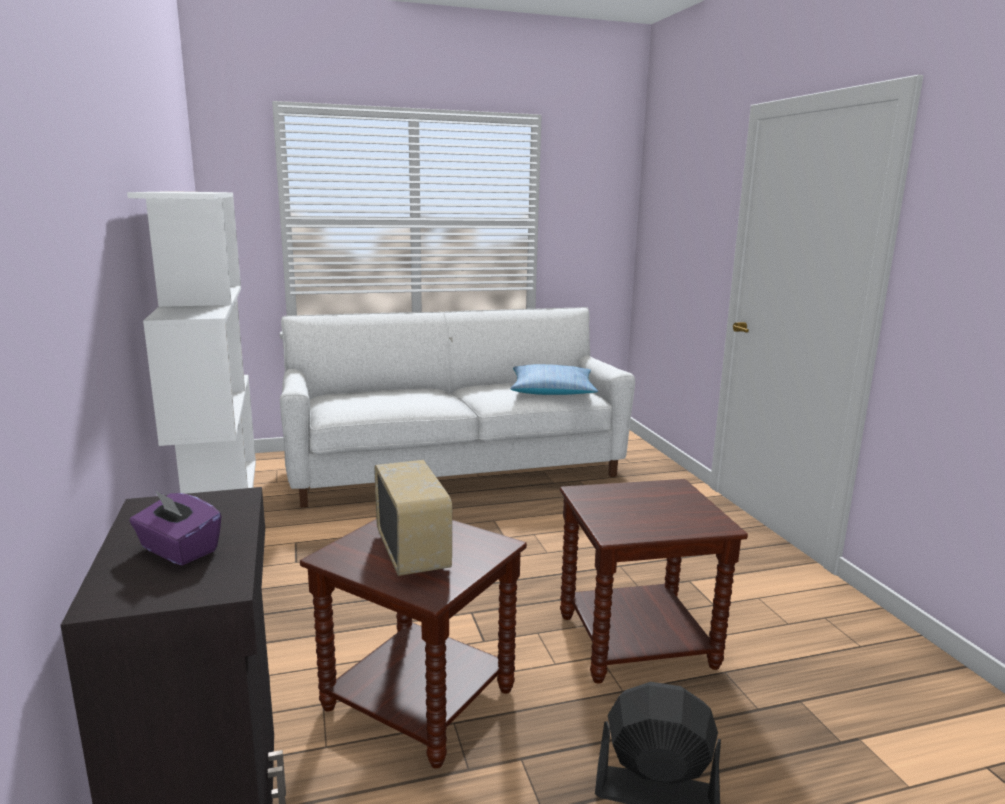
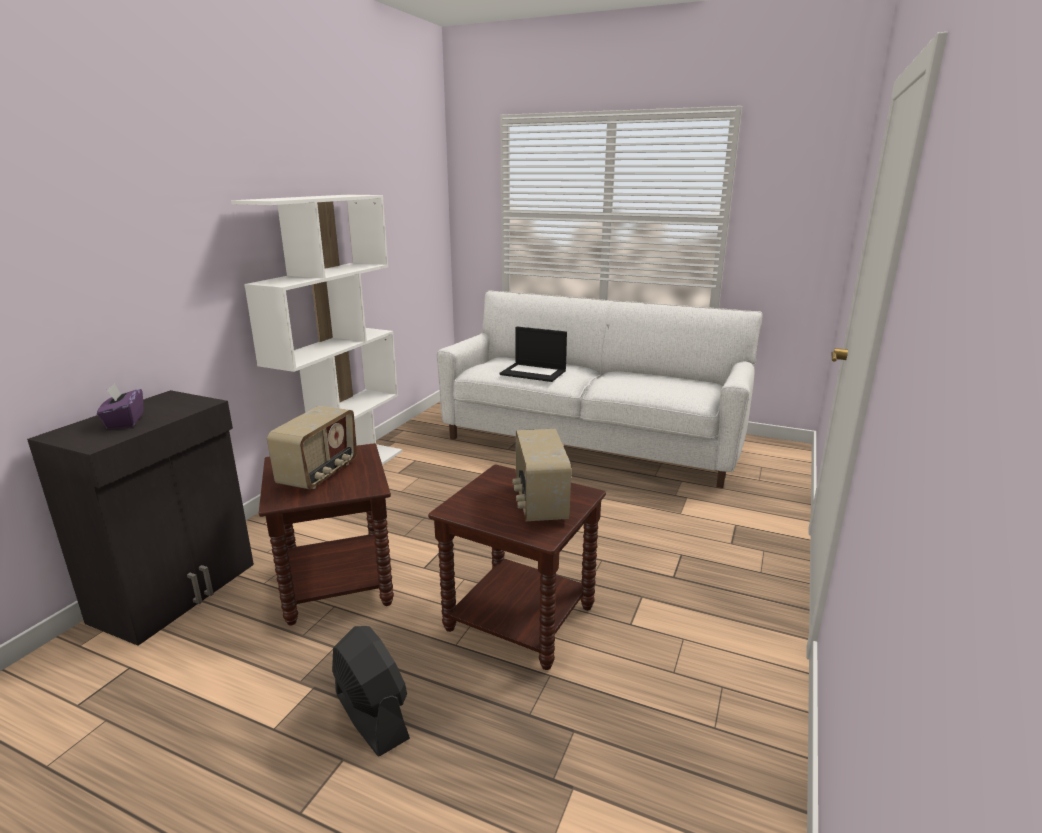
camera: 40 degrees right, 5 degrees up
(405, 401) = (534, 372): none -> laptop
(552, 391) = (671, 389): pillow -> none
(664, 504) = (539, 503): none -> radio

